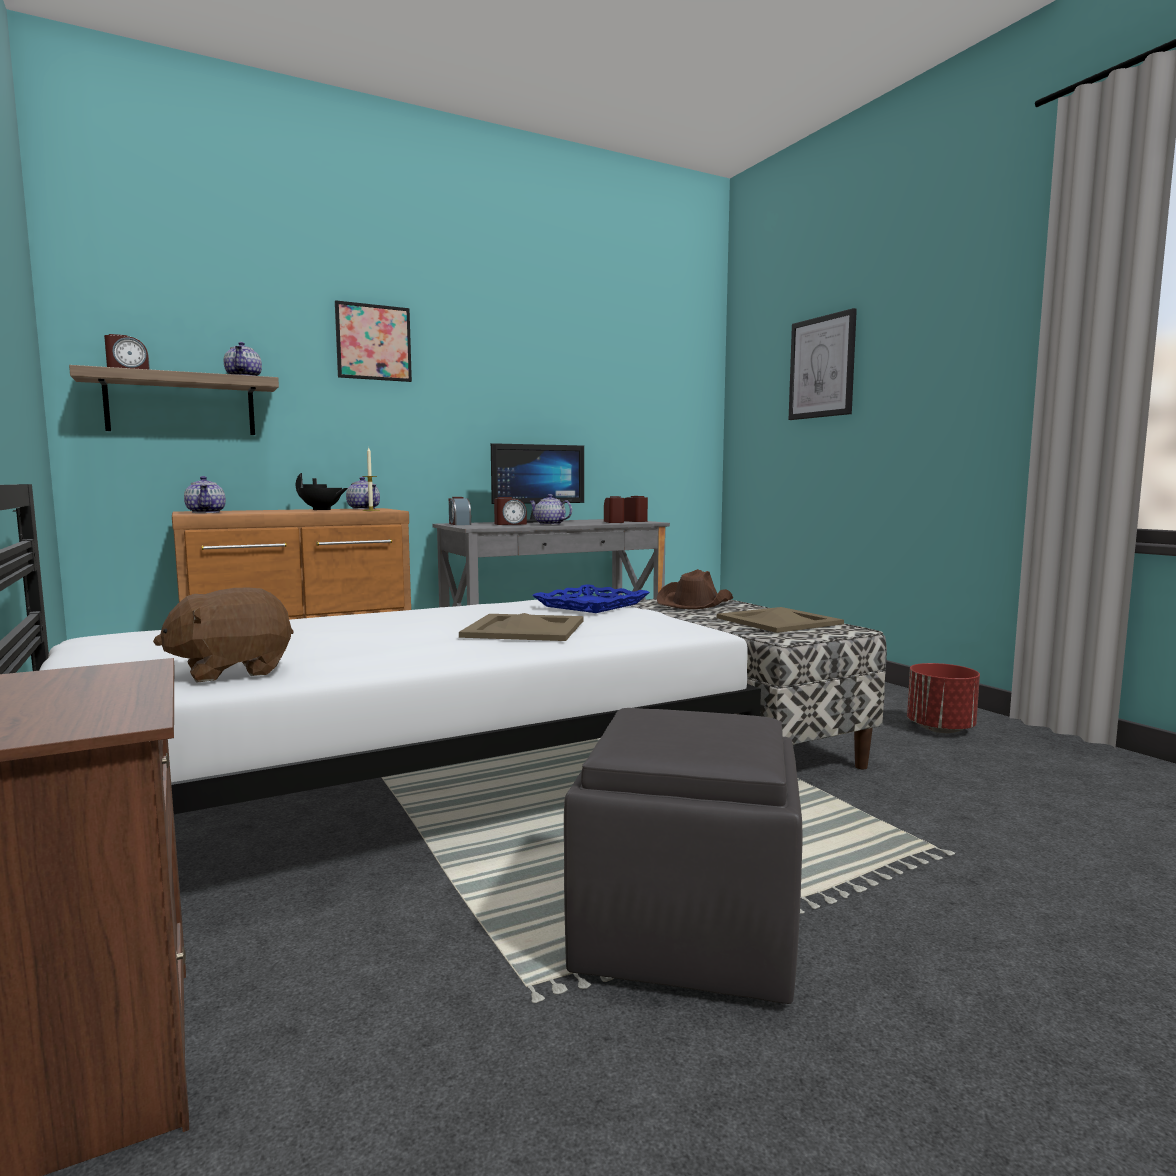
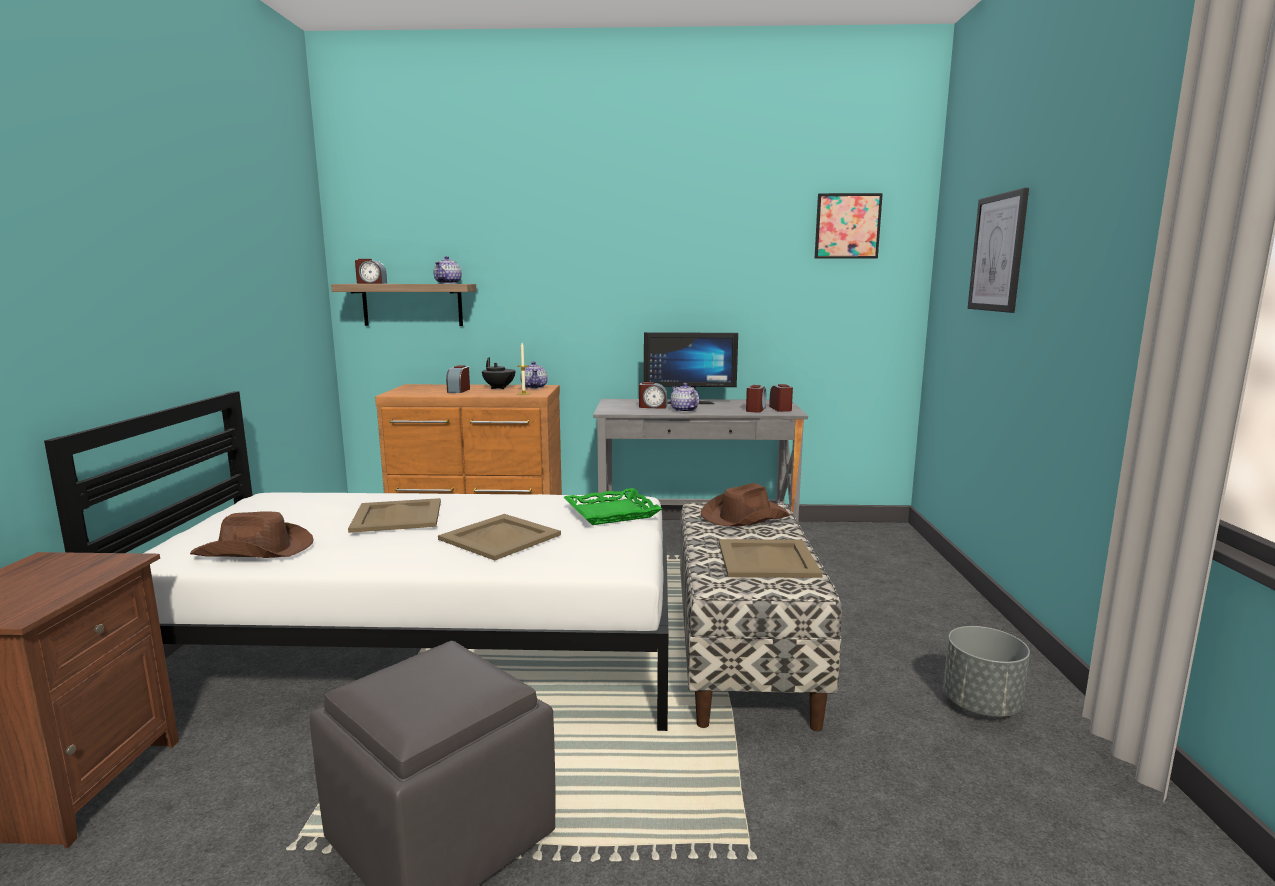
camera: 30 degrees right, 5 degrees up
(206, 512) = (410, 390): teapot -> none
(232, 671) = (255, 550): brown plush toy -> brown hat
(361, 628) = (398, 516): none -> beige tray
(373, 342) = (555, 245): picture -> picture (847, 226)
(459, 524) = (614, 403): alarm clock -> alarm clock (459, 390)
(591, 605) = (611, 512): blue tray -> green tray
(940, 729) = (980, 705): red planter -> grey planter

